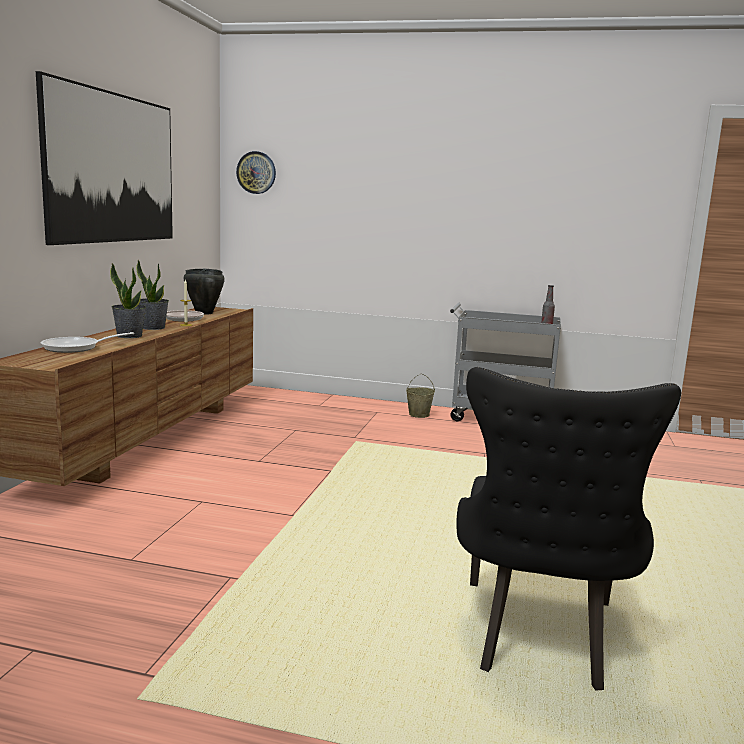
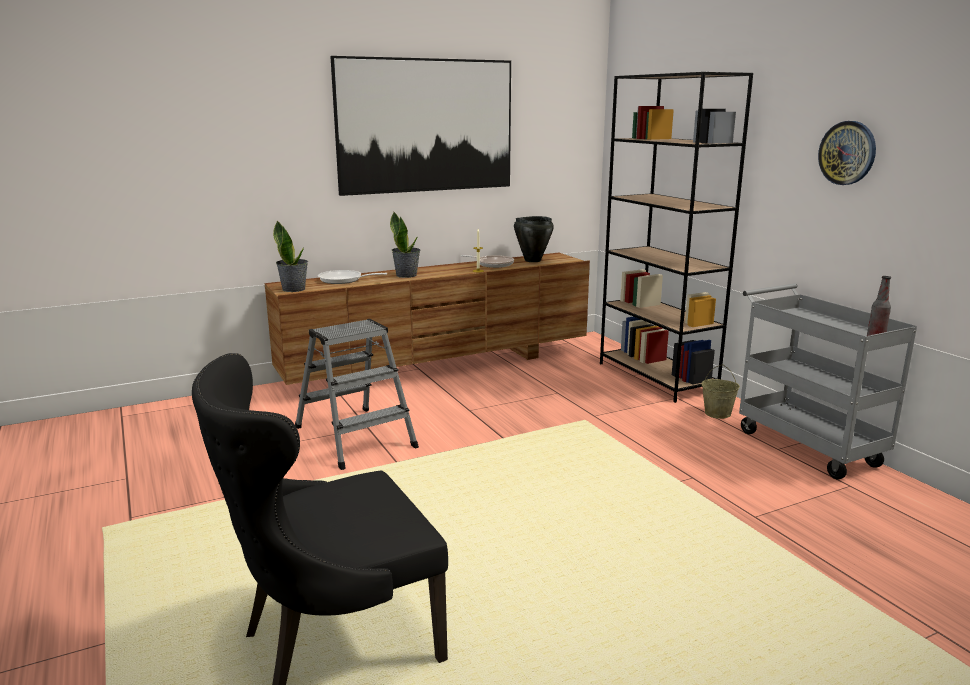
camera: 50 degrees right, 5 degrees up
(153, 327) = (446, 270): potted plant -> potted plant (294, 289)
(207, 512) = (354, 436): none -> grey step ladder
(256, 172) = (628, 114): wall clock -> wall clock (847, 153)
(337, 403) = (657, 377): none -> beige bookcase

